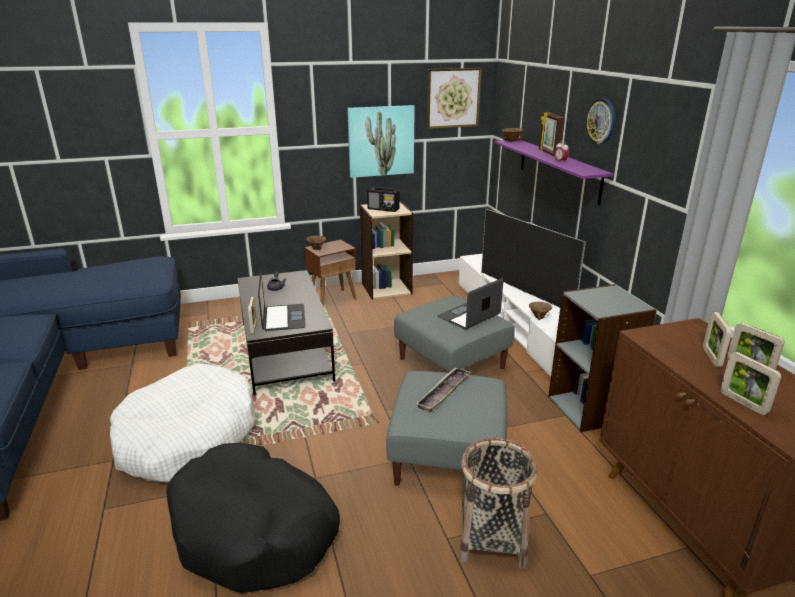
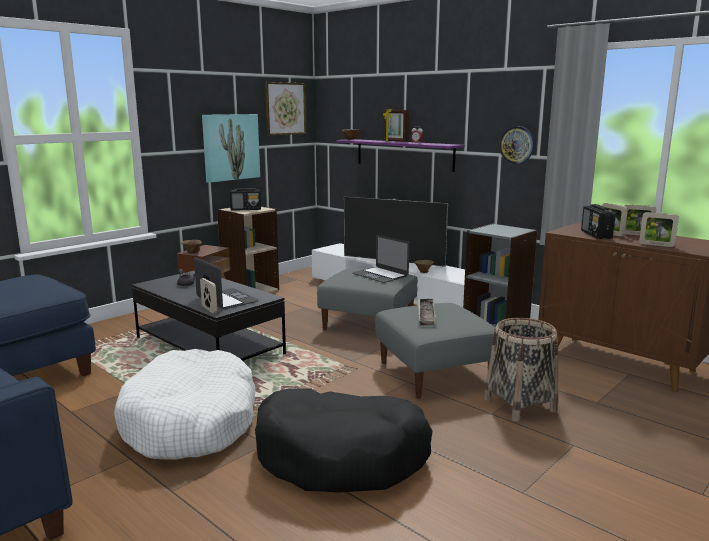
camera: 30 degrees left, 10 degrees down
(469, 316) = (380, 275): laptop -> laptop turned 60 degrees counterclockwise
(601, 121) = (445, 108): wall clock -> wall clock (517, 145)
(683, 354) = (596, 235): none -> radio

